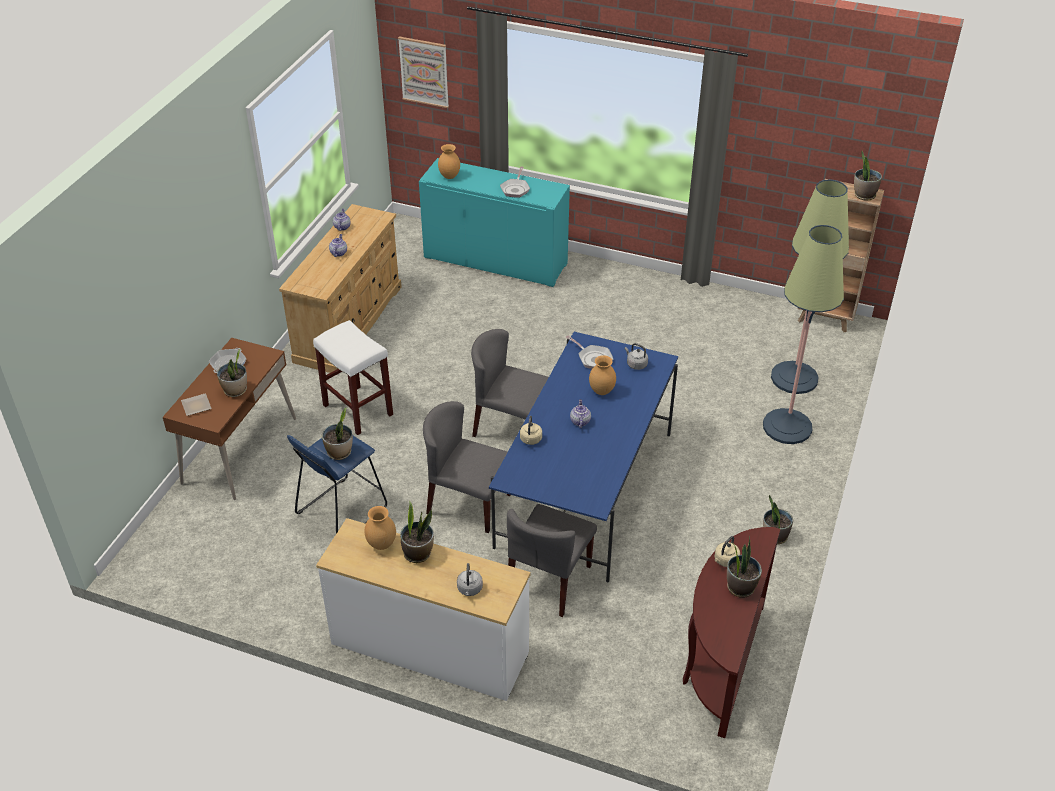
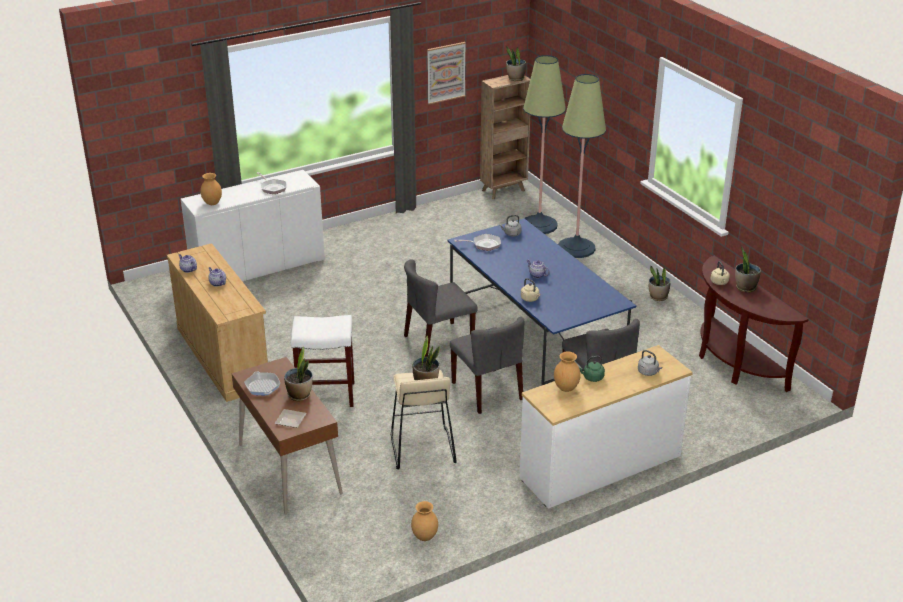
camera: 50 degrees left, 10 degrees down
(341, 510) = (421, 448): blue stool -> beige stool
(418, 553) = (592, 378): potted plant -> green kettle
(424, 72) = (147, 124): picture -> picture (446, 72)
(468, 503) = (487, 391): grey chair -> grey chair turned 90 degrees counterclockwise
(495, 261) = (258, 267): turquoise cabinet -> white cabinet
(601, 391) = (519, 256): brown vase -> brown vase (424, 537)

